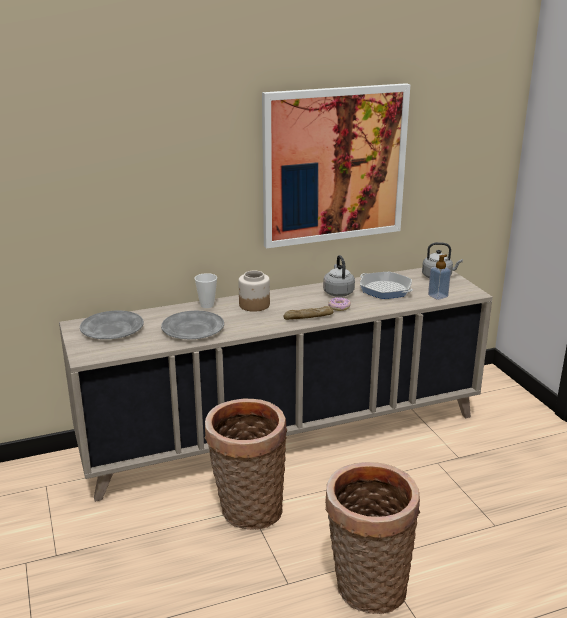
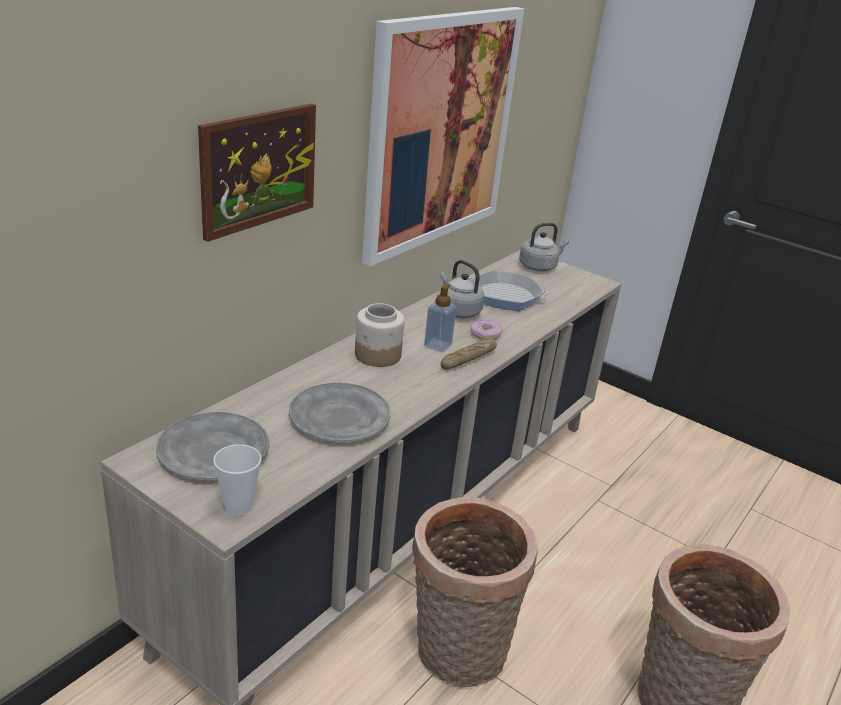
camera: 35 degrees left, 5 degrees up
(170, 174) = (258, 169): none -> picture
(207, 305) = (313, 370): cup -> cup (238, 507)
(438, 296) = (570, 294): soap dispenser -> soap dispenser (437, 345)

